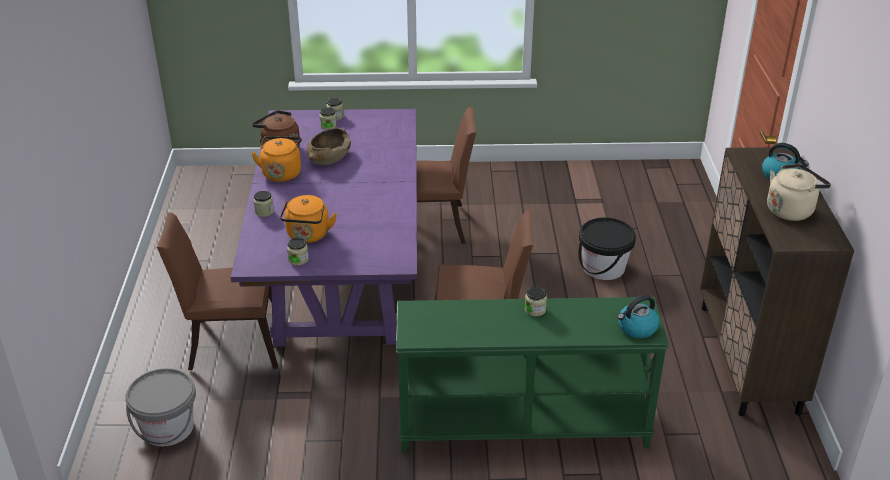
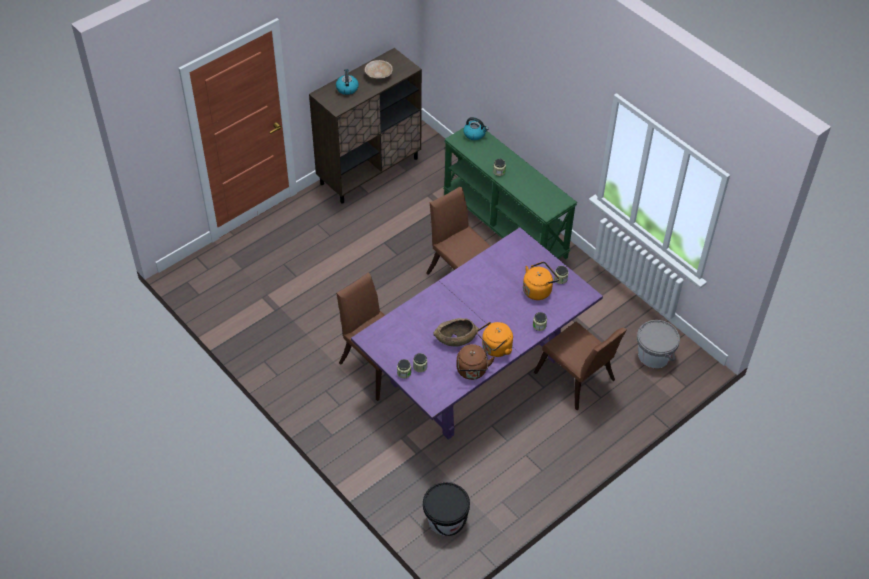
camera: 130 degrees left, 15 degrees up
(603, 267) = (342, 259): black bucket -> black bucket (445, 520)
(791, 210) = (378, 75): beige kettle -> beige bowl

